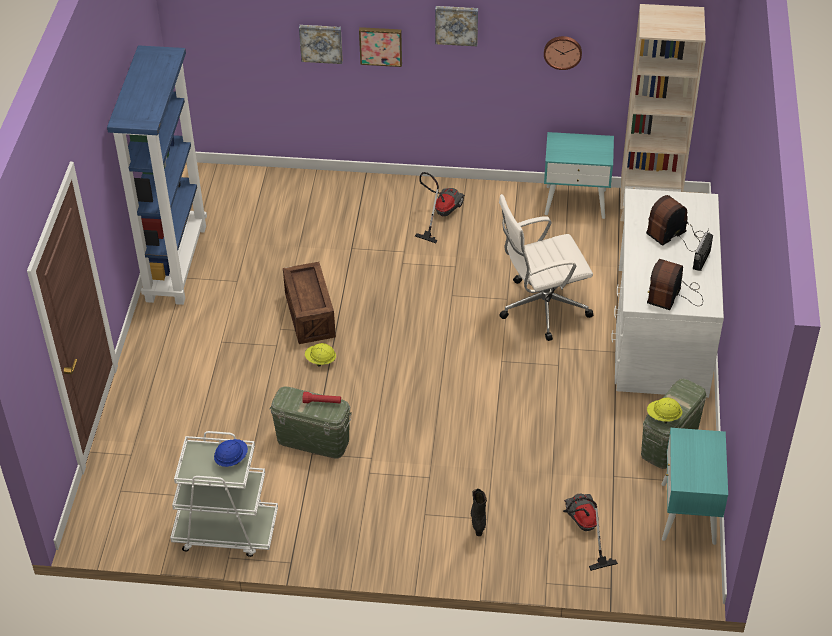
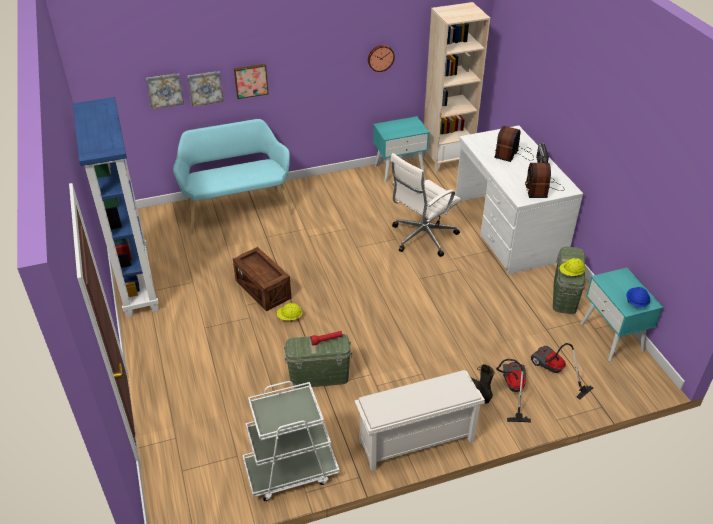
camera: 25 degrees left, 5 degrees down
(231, 459) = (297, 403): blue hard hat -> blue hard hat (636, 302)
(338, 198) = (237, 208): none -> turquoise bench
(372, 549) = (415, 442): none -> white shoe rack
(440, 214) = (315, 200): vacuum cleaner -> vacuum cleaner (512, 390)
(456, 24) = (305, 51): picture -> picture (165, 90)

